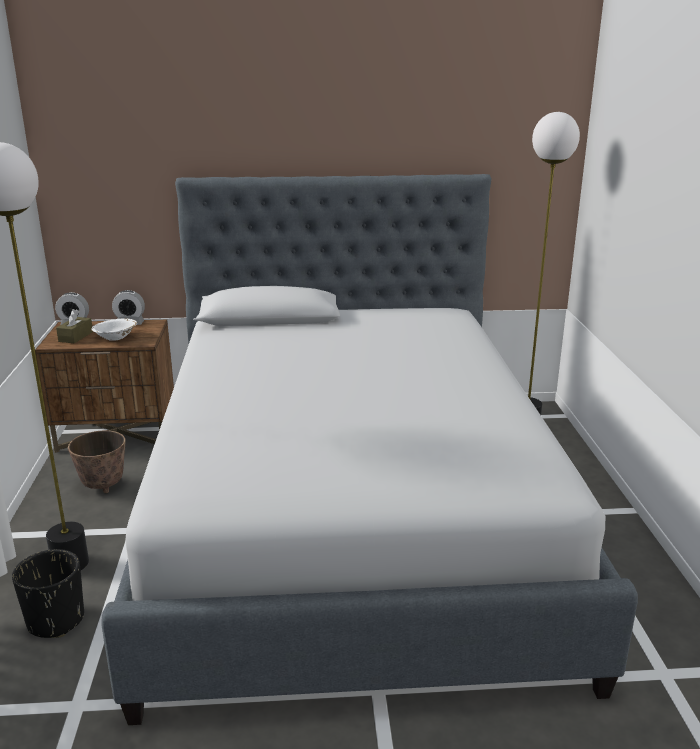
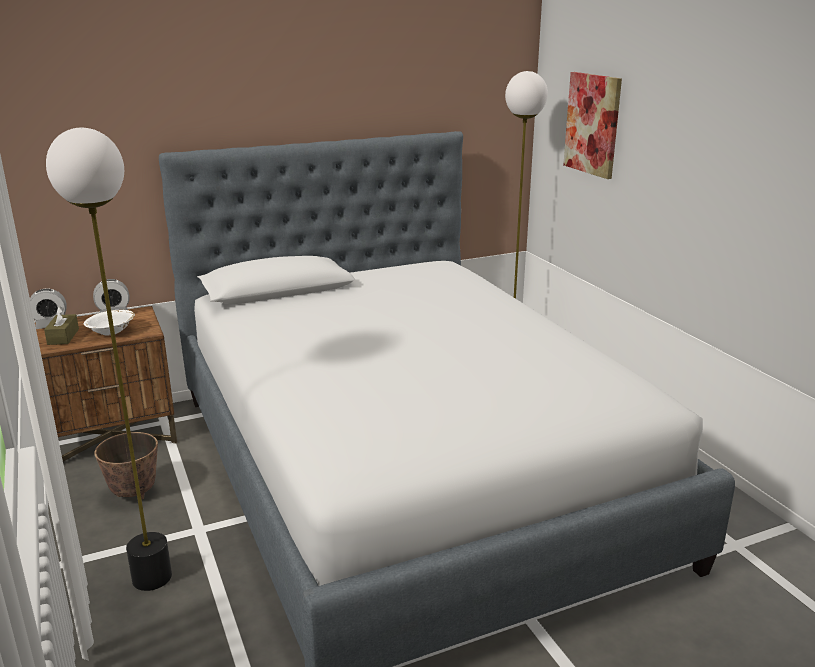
camera: 20 degrees left, 0 degrees up
(56, 620) = (176, 636): black planter -> none
(625, 173) = (592, 124): none -> picture

